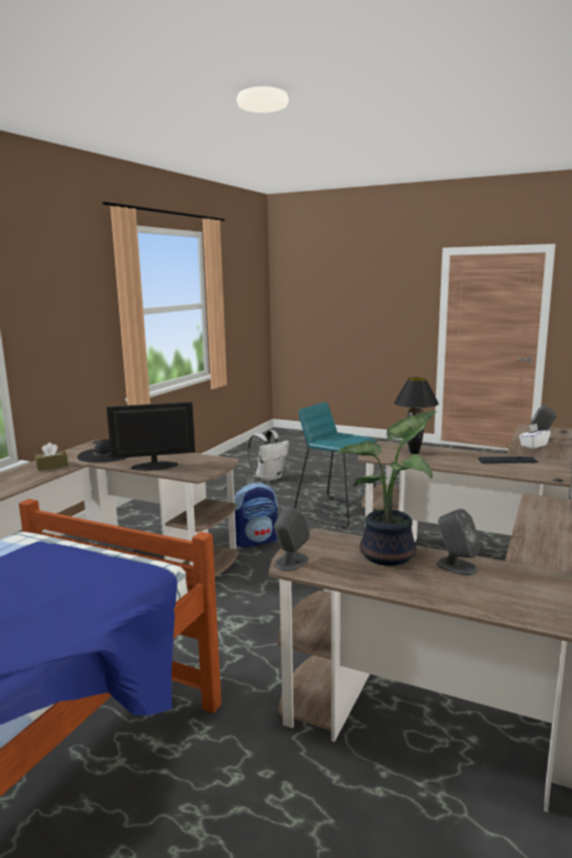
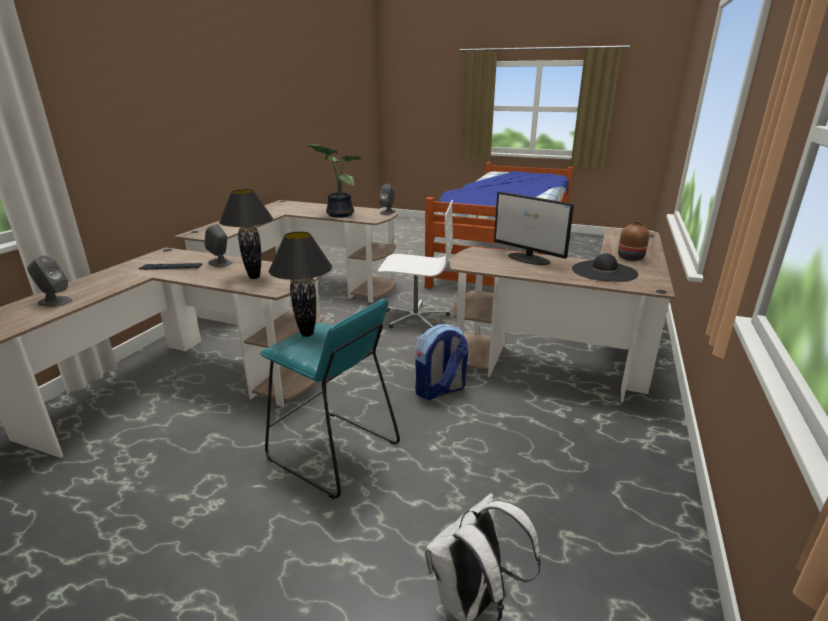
camera: 175 degrees right, 10 degrees up
(52, 466) = (630, 258): brown tissue box -> brown vase
(154, 466) = (529, 259): monitor -> monitor turned 60 degrees clockwise
(258, 624) = (415, 317): none -> white office chair
(350, 441) = (307, 334): none -> black table lamp
(456, 566) = (311, 212): grey speaker -> grey speaker (220, 263)
(533, 445) = (93, 289): white tissue box -> none

